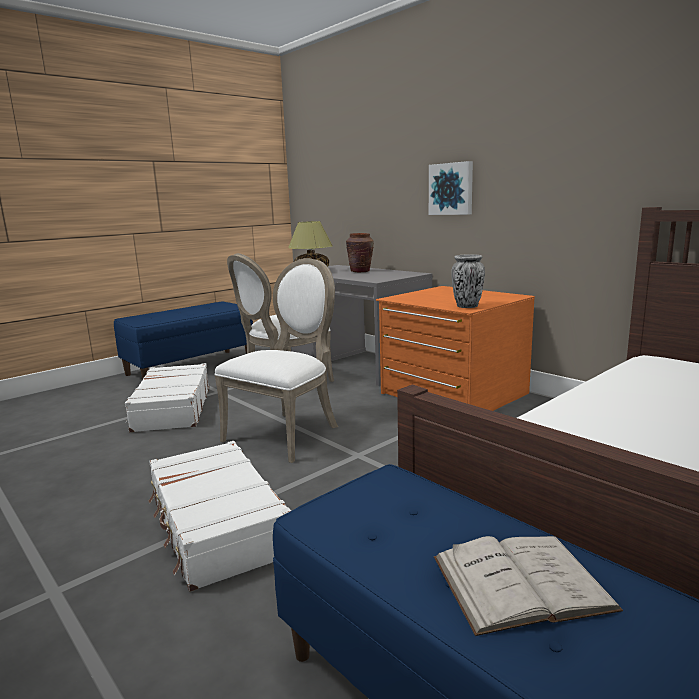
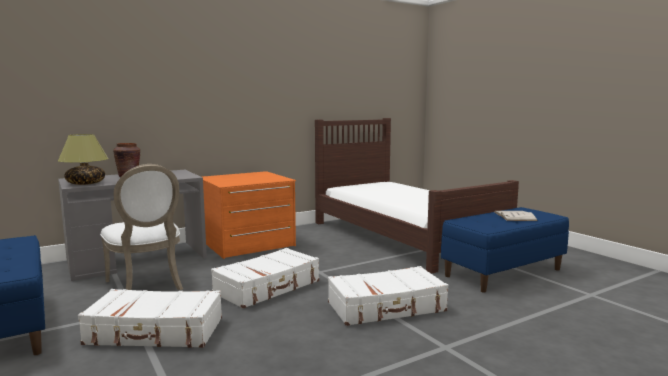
camera: 80 degrees left, 5 degrees down
(287, 433) = (268, 287): white chair -> white suitcase
(451, 189) = (197, 107): picture -> none
(467, 306) = (278, 178): vase -> none

